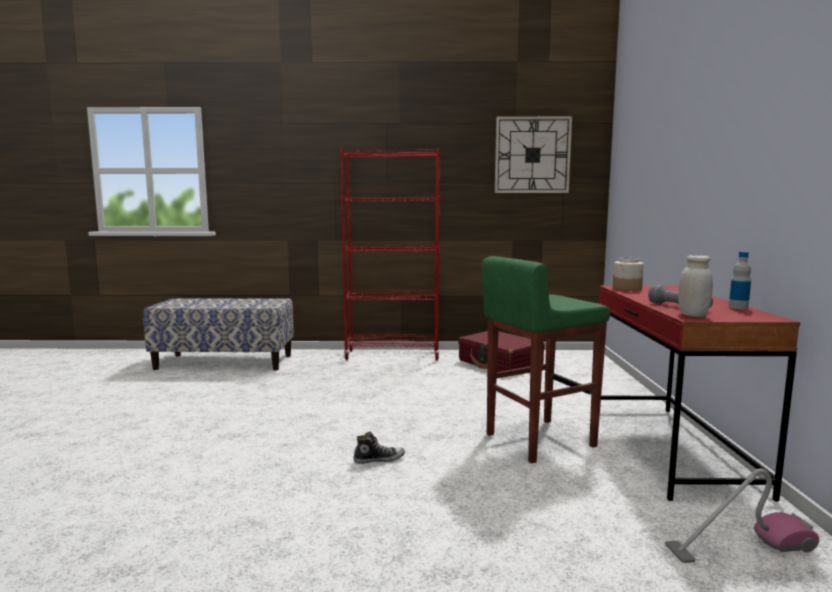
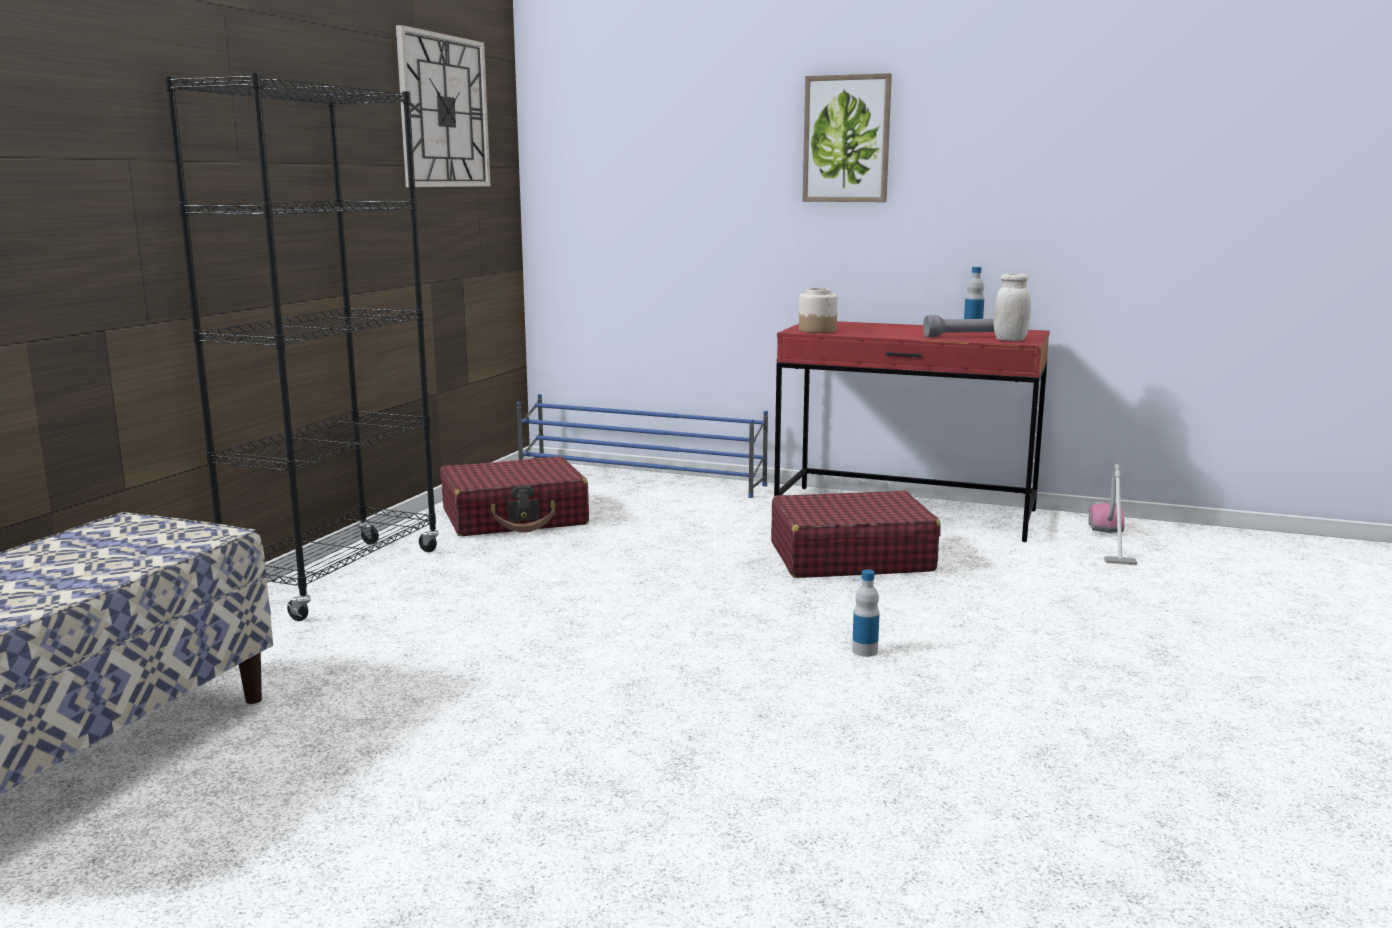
camera: 70 degrees left, 5 degrees up
(379, 459) = (864, 651): shoe -> bottle
(392, 355) = (338, 578): red bookcase -> black bookcase
(538, 440) = (850, 557): green stool -> red suitcase
(605, 373) = (641, 480): none -> blue shoe rack
(709, 147) = (846, 139): none -> picture

